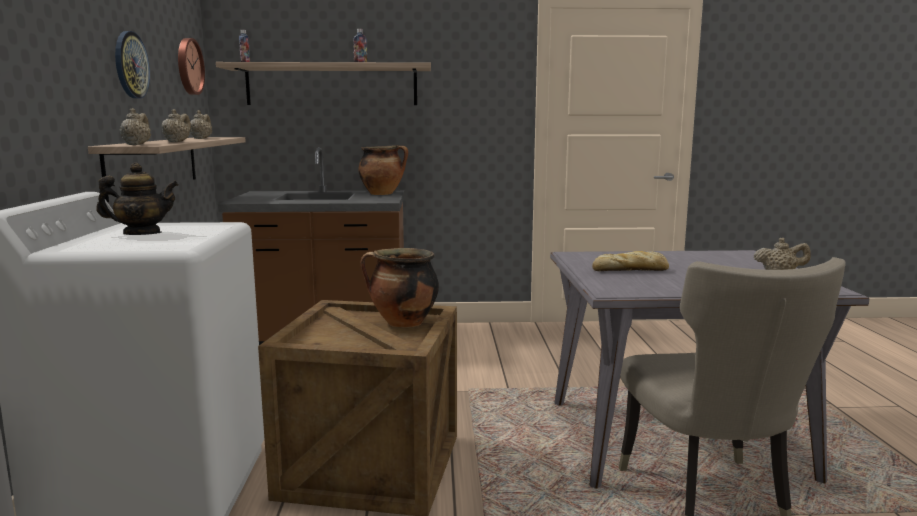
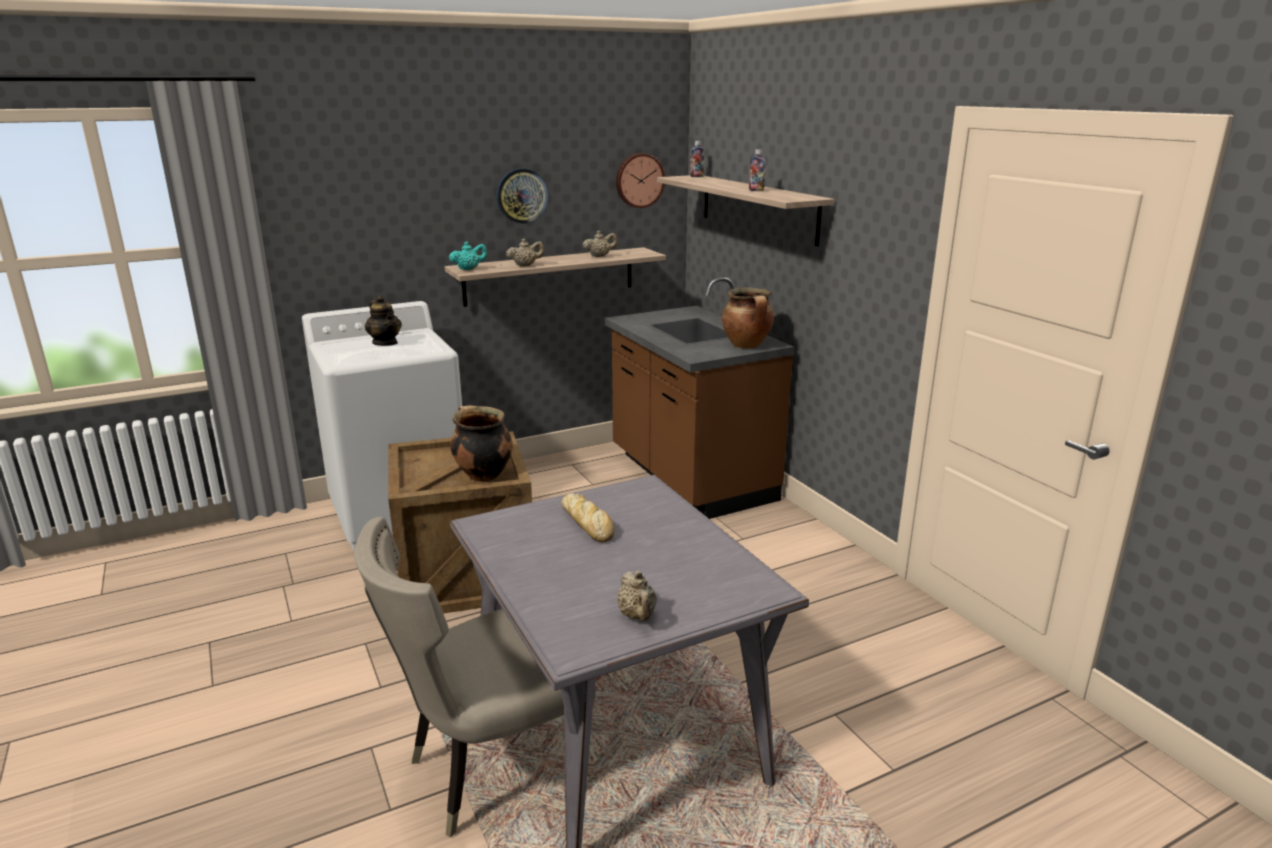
camera: 65 degrees right, 10 degrees up
(137, 144) = (469, 269): beige teapot -> turquoise teapot

